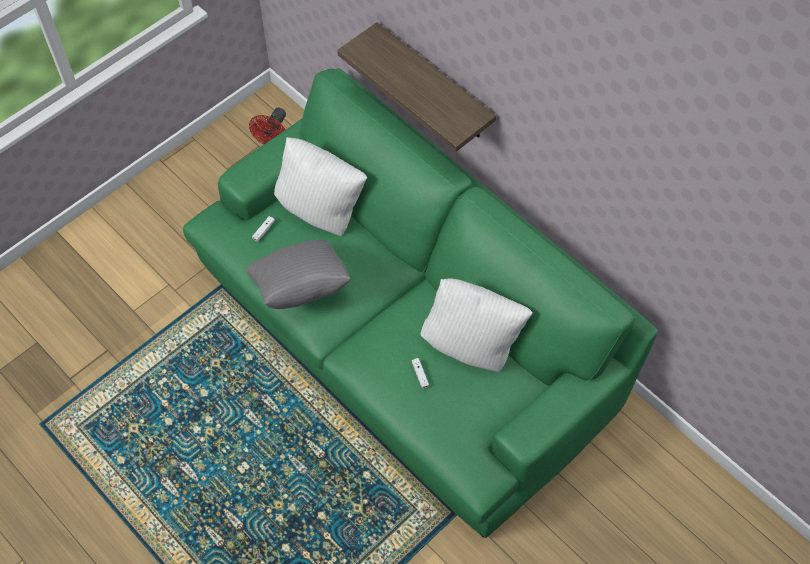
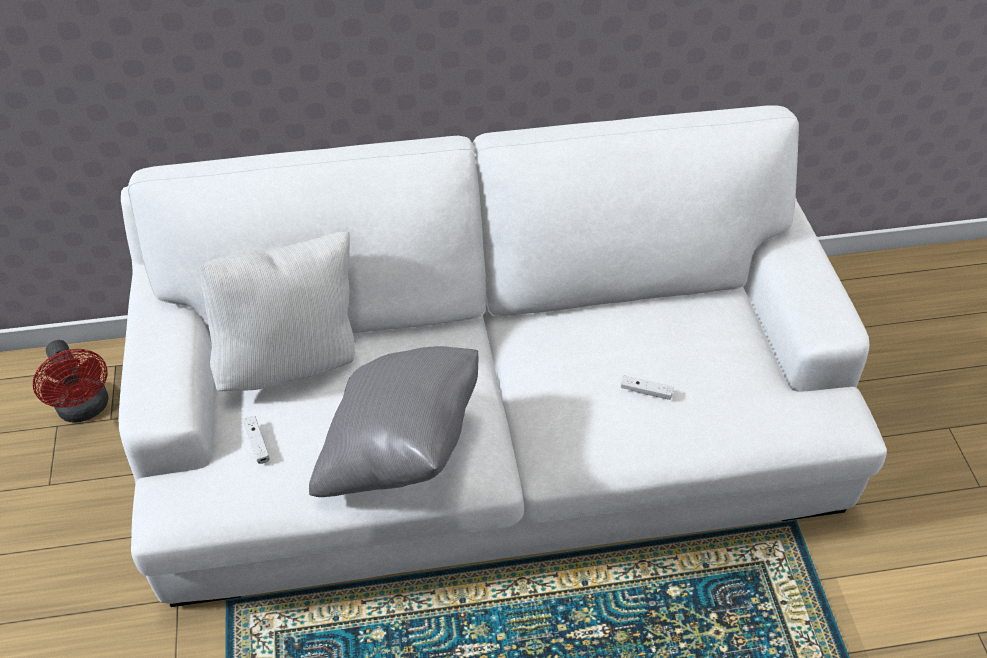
camera: 55 degrees left, 10 degrees down
(406, 331) = (493, 425): green sofa -> white sofa
(434, 84) = (318, 54): shelf -> none
(471, 346) = (638, 320): white pillow -> none

